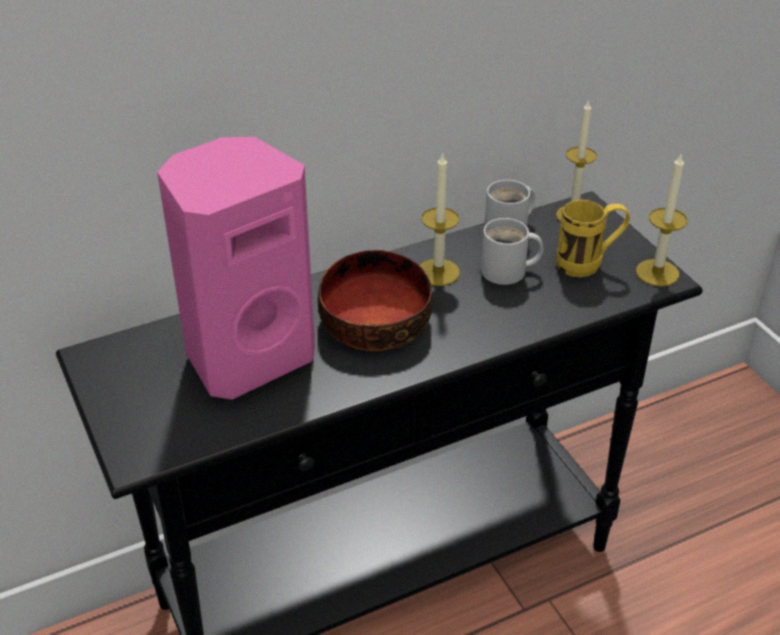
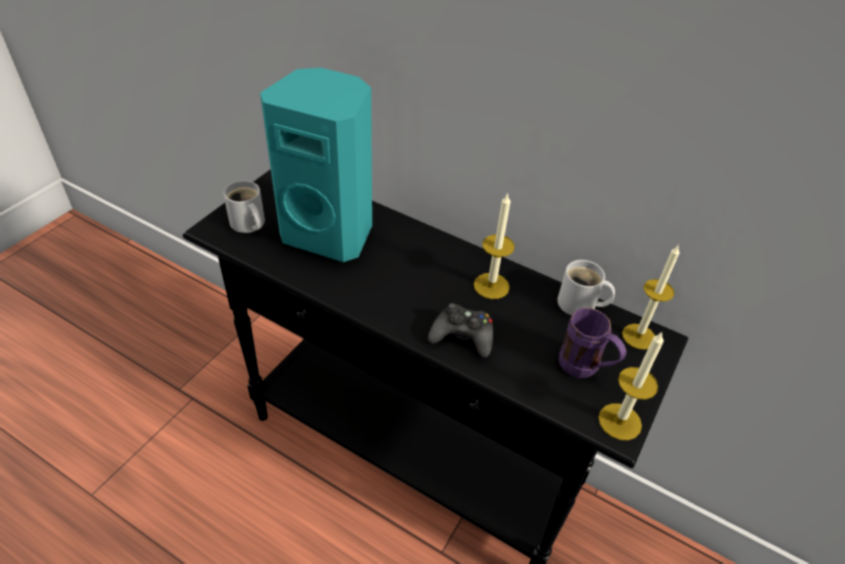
camera: 55 degrees right, 5 degrees up
(247, 356) = (330, 233): pink speaker -> turquoise speaker
(374, 321) = (410, 275): bowl -> none
(490, 320) = (462, 336): none -> black game controller
(508, 272) = (528, 324): white mug -> white mug (248, 224)
(588, 264) = (585, 370): yellow mug -> purple mug

